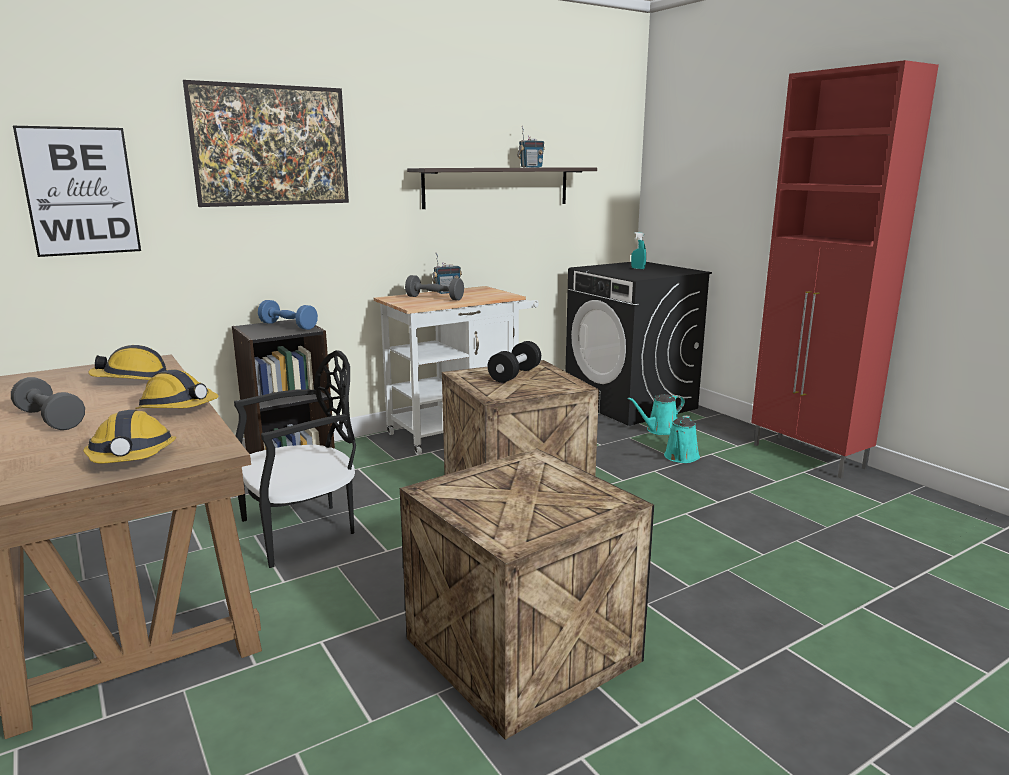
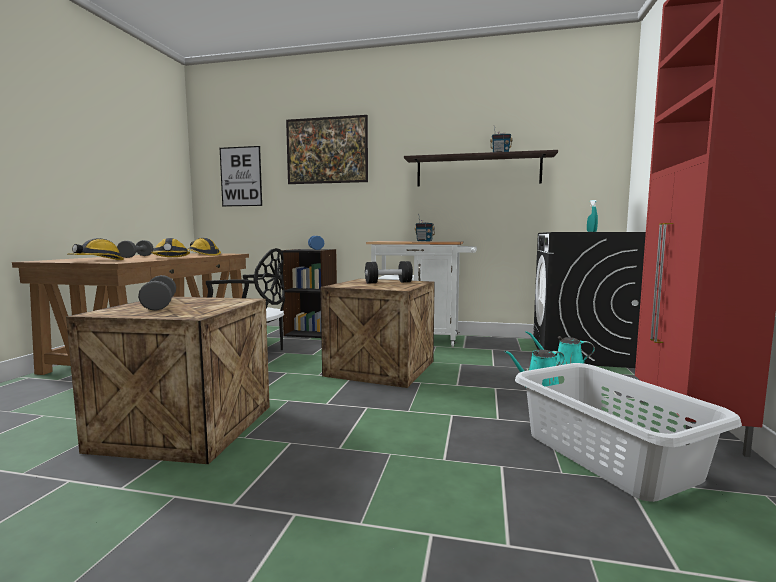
camera: 45 degrees right, 10 degrees down
(434, 298) = (404, 241): grey dumbbell -> grey dumbbell (159, 305)
(822, 501) = (609, 456): none -> grey laundry basket

